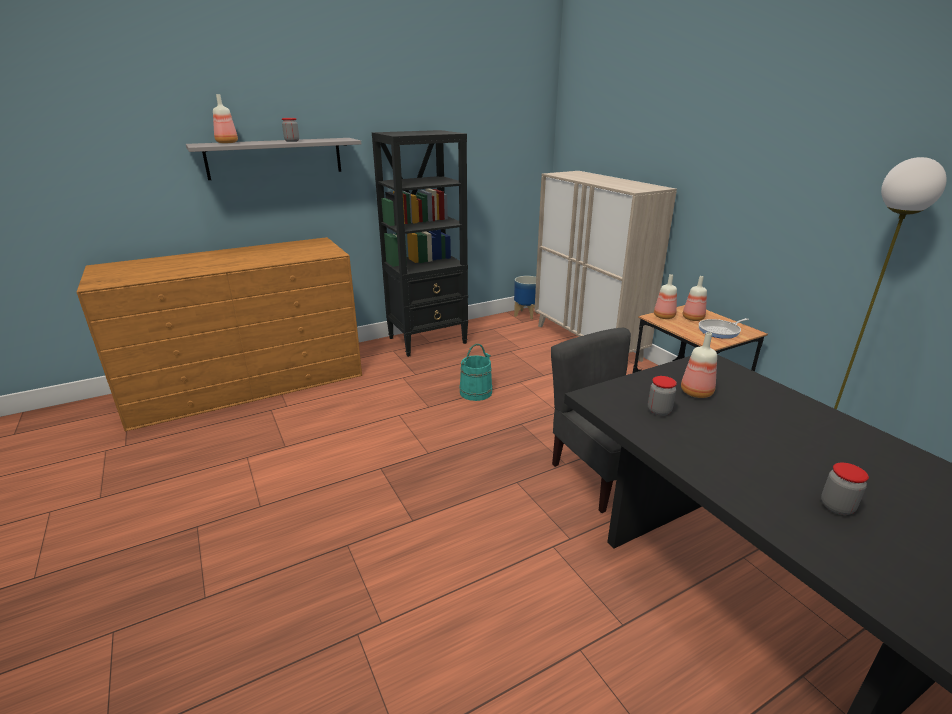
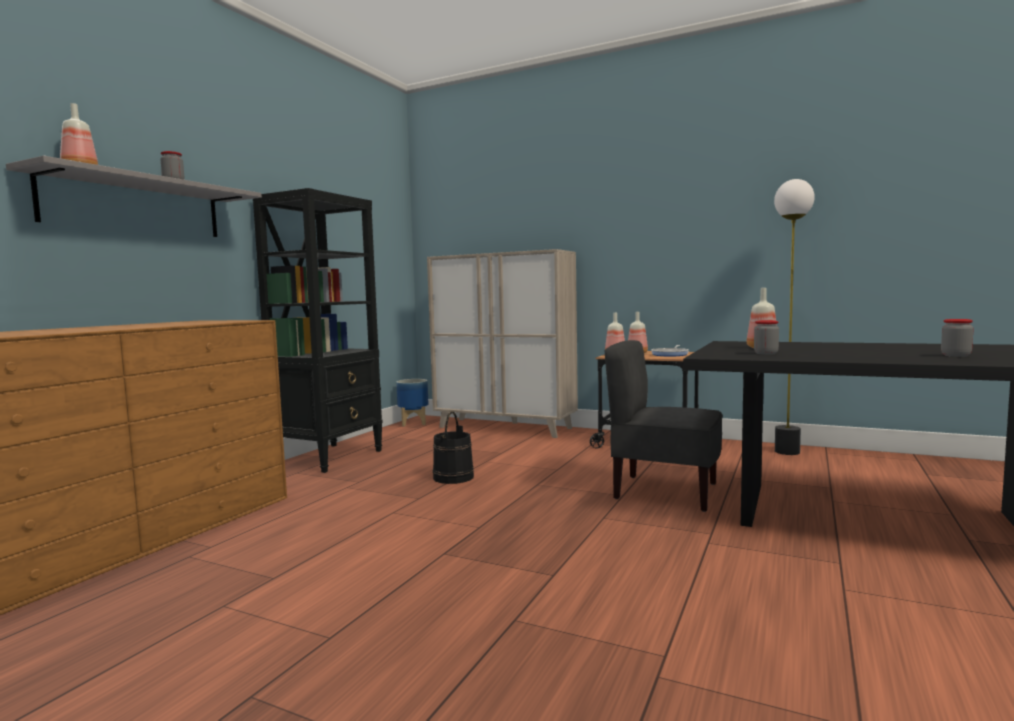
camera: 35 degrees left, 20 degrees down
(475, 392) = (453, 477): turquoise bucket -> black bucket

